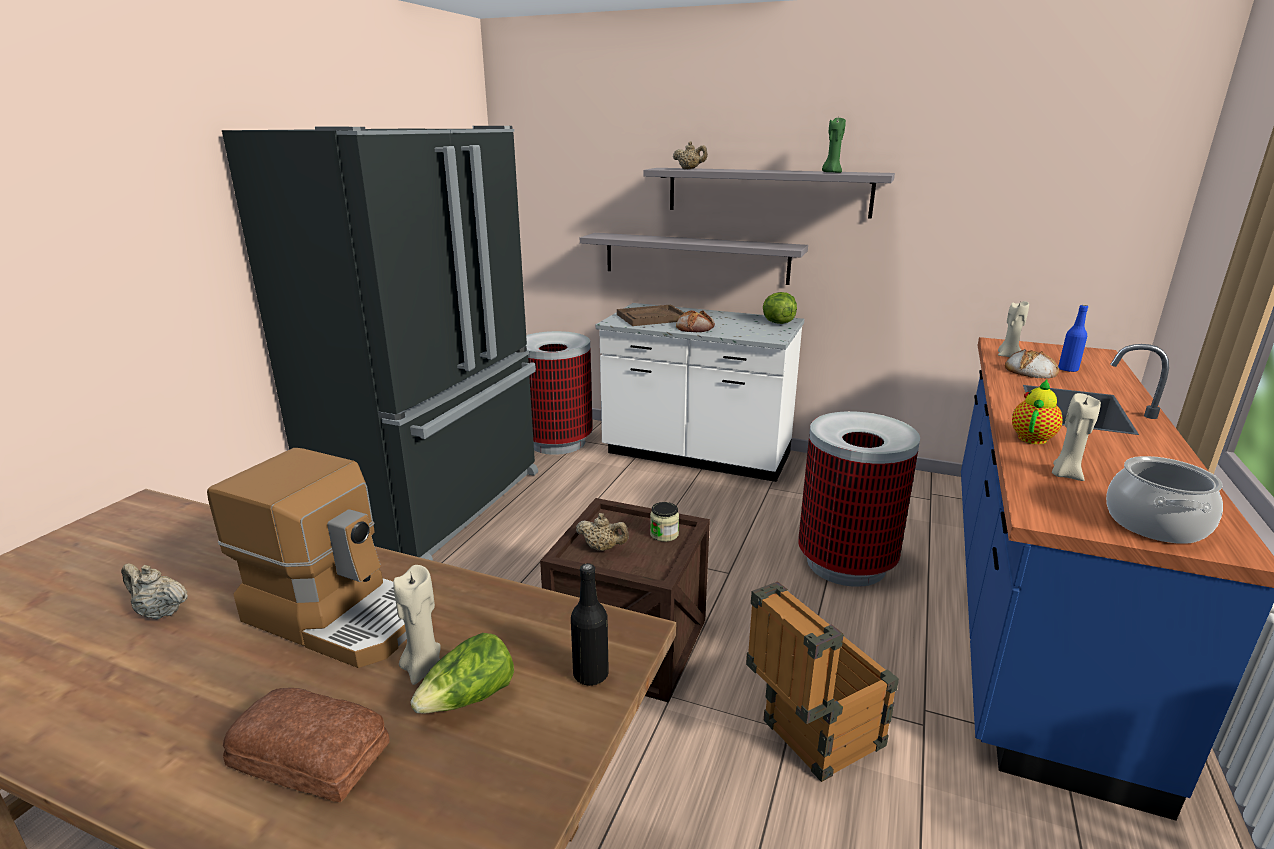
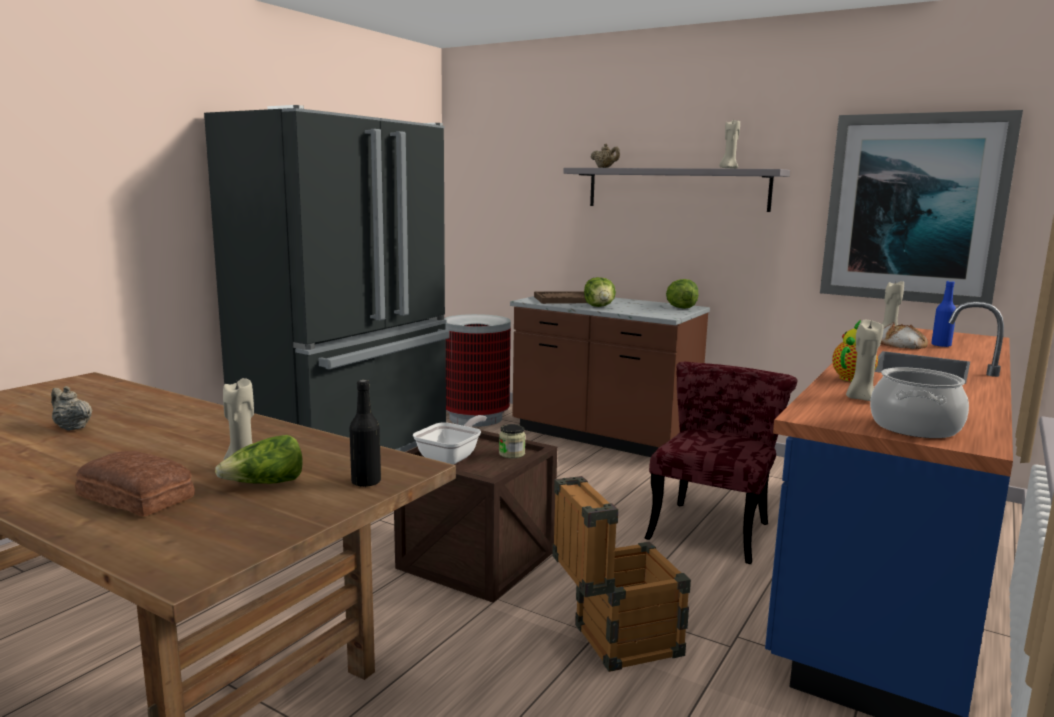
camera: 10 degrees right, 10 degrees down
(341, 614) = (199, 439): coffee machine -> none
(602, 548) = (452, 457): beige teapot -> frying pan
(695, 258) = (611, 250): grey shelf -> none
(695, 327) = (599, 307): bread -> lettuce
(696, 456) = (603, 437): white counter -> brown counter
(831, 172) = (728, 168): green candle -> beige candle
(846, 563) = (713, 526): trash can -> red chair
(1024, 216) = (914, 208): none -> picture

